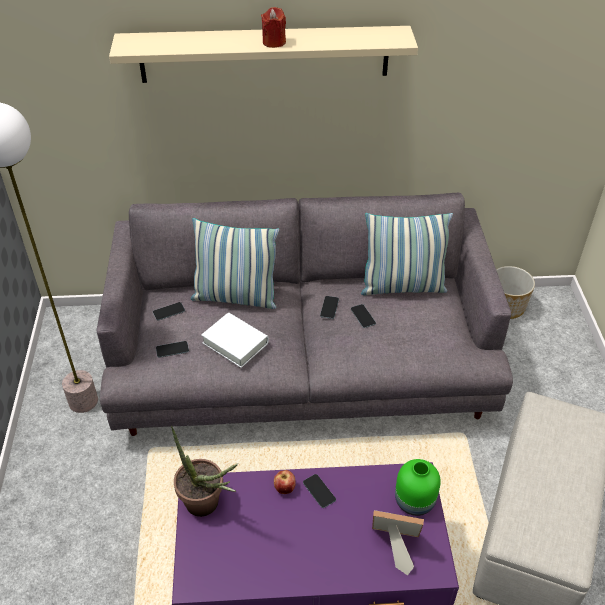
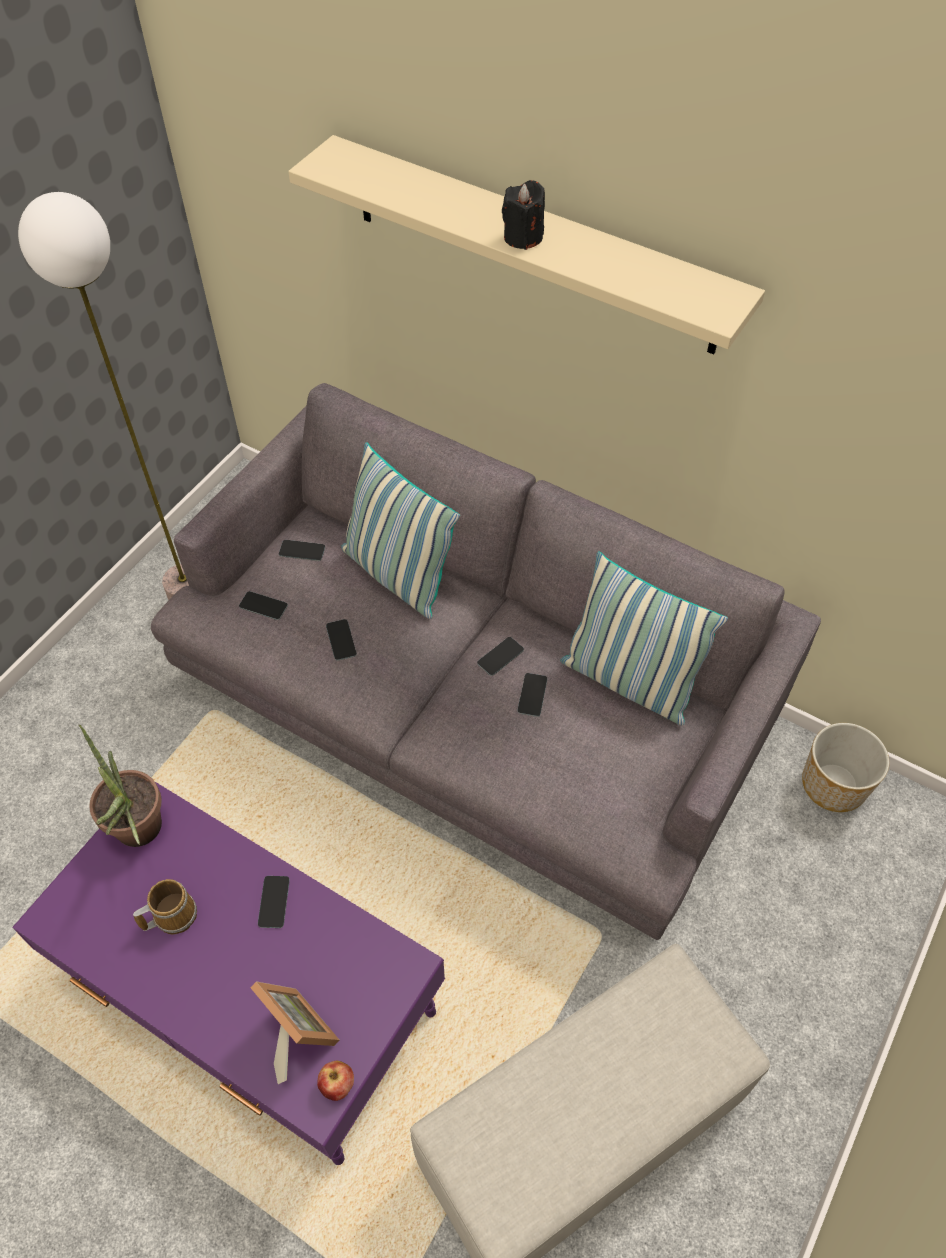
camera: 35 degrees right, 10 degrees up
(235, 343) = (341, 640): white book -> phone
(267, 533) = (172, 915): none -> mug
(274, 42) = (523, 237): red candle -> black candle
(285, 488) = (239, 871): apple -> apple (337, 1085)
(415, 500) = (374, 995): green vase -> none

